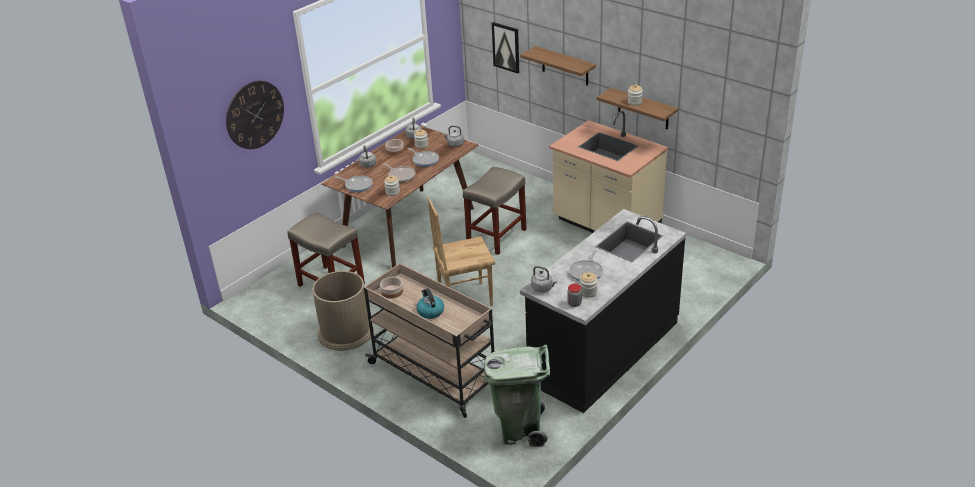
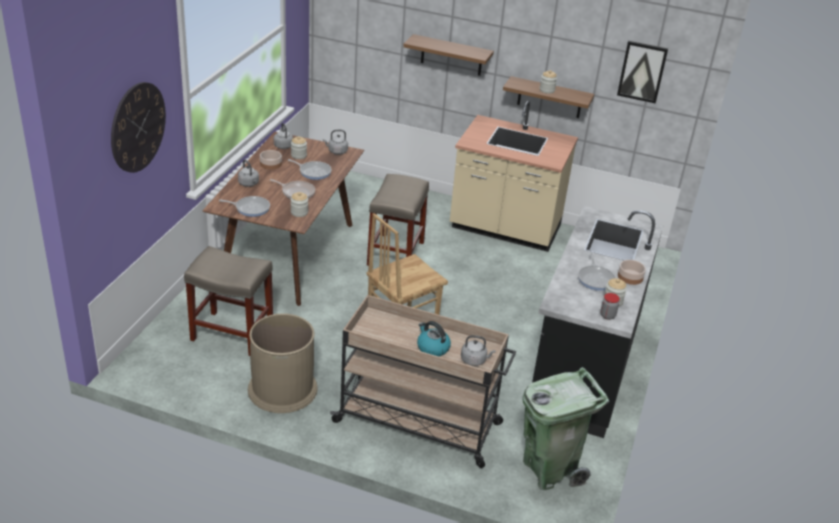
camera: 25 degrees left, 0 degrees up
(392, 291) = (372, 330): bowl -> bowl (630, 276)
(506, 47) = (372, 37): picture -> picture (642, 71)
(543, 288) = (562, 303): grey kettle -> grey kettle (474, 360)

